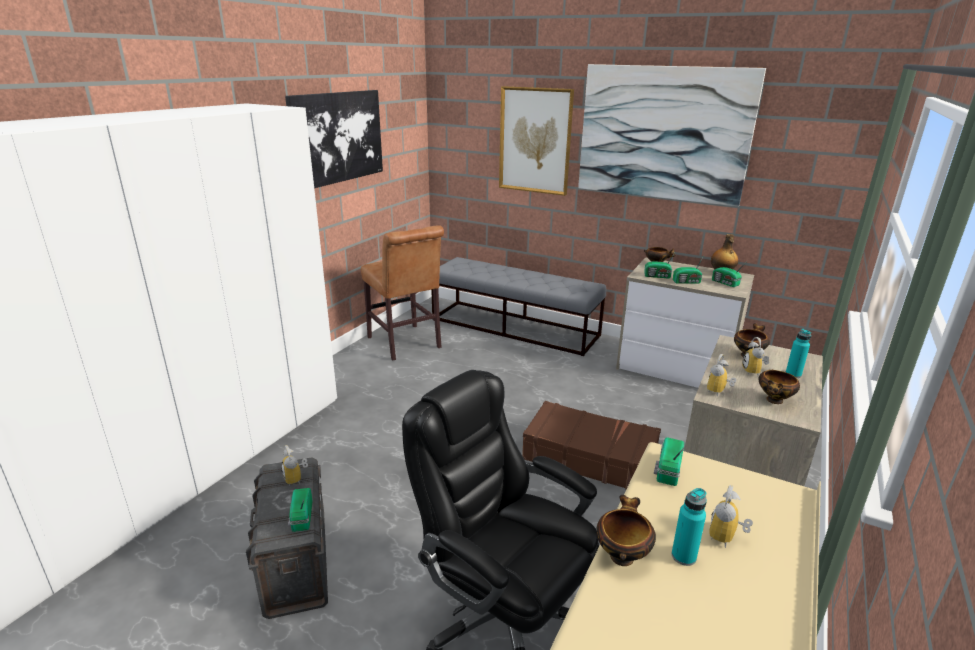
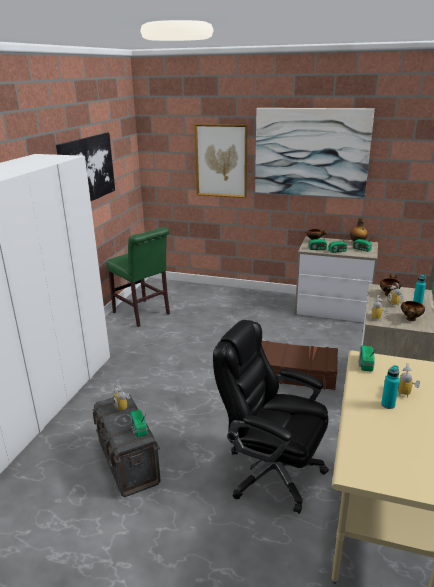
camera: 10 degrees left, 0 degrees up
(406, 344) = (143, 314): brown chair -> green chair
(515, 327) = (217, 294): grey bench -> none
(621, 555) = (356, 409): bowl -> none

